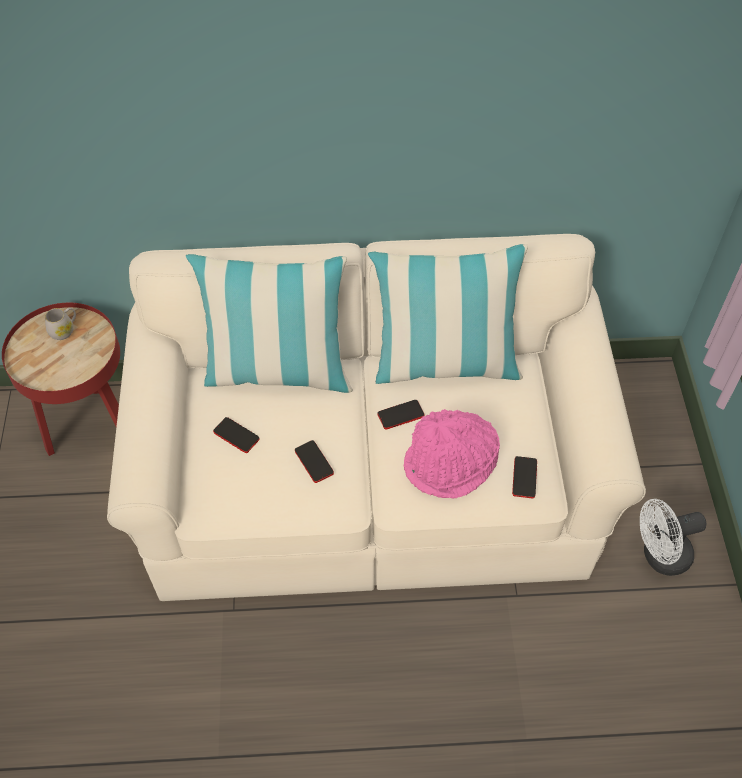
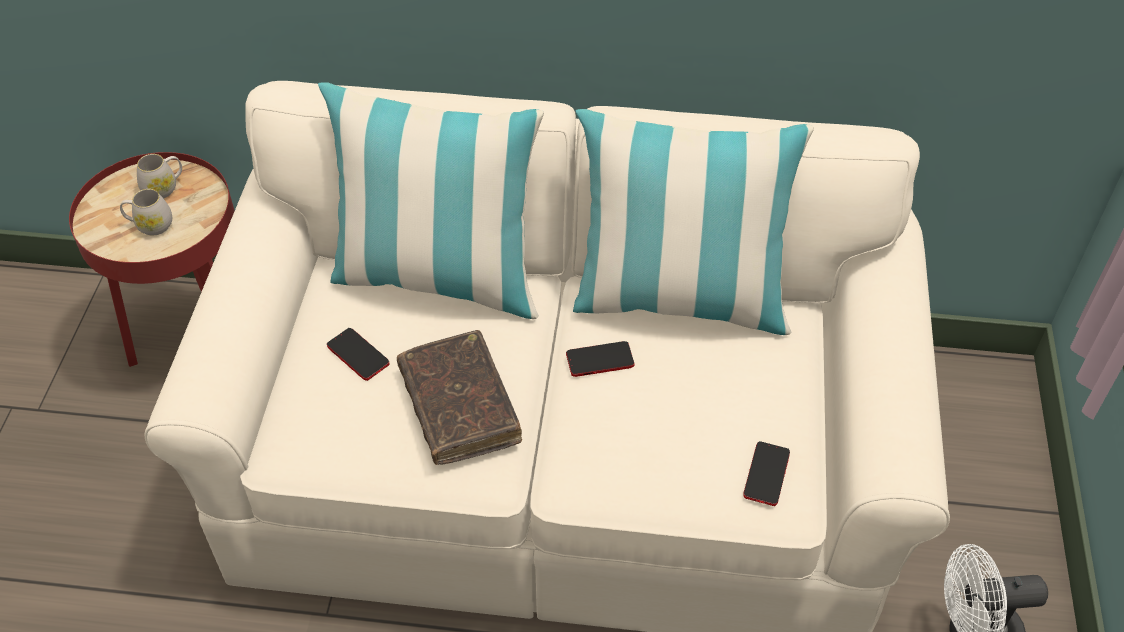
camera: 10 degrees right, 5 degrees down
(62, 360) = (150, 225): none -> white mug
(314, 462) = (459, 406): phone -> brown book
(451, 464) = (659, 438): pink hat -> none

